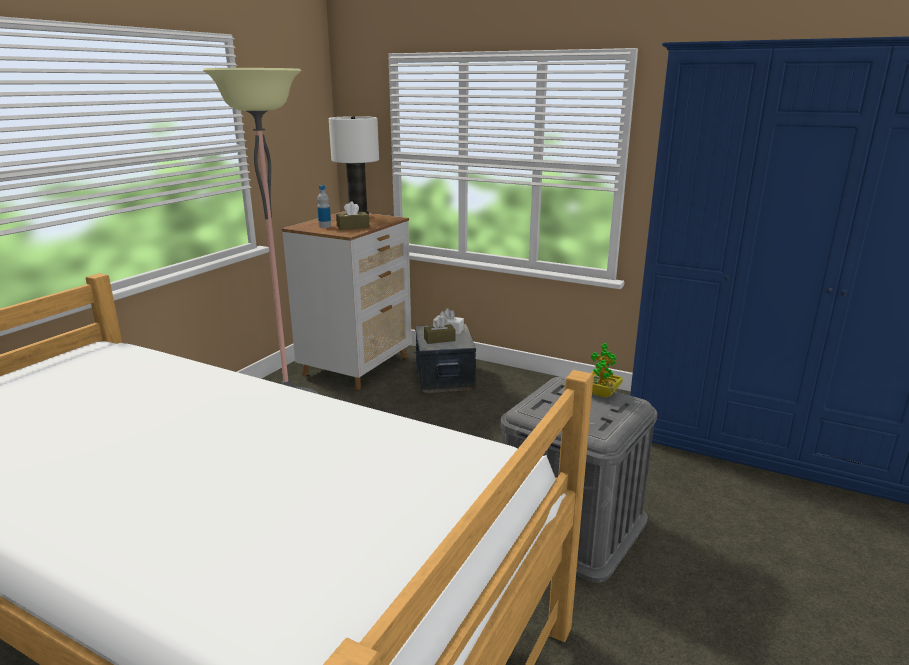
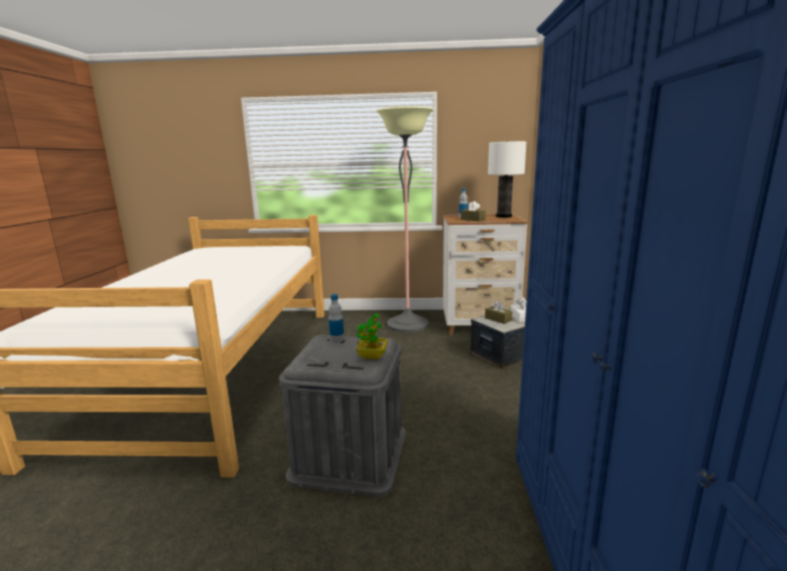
camera: 65 degrees right, 5 degrees down
(539, 403) = (337, 339): none -> bottle

